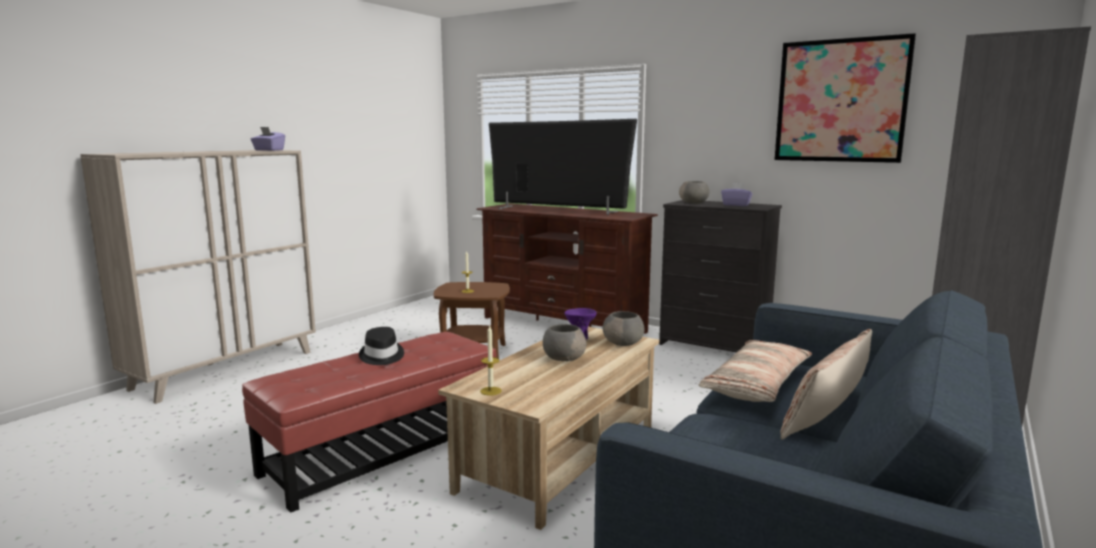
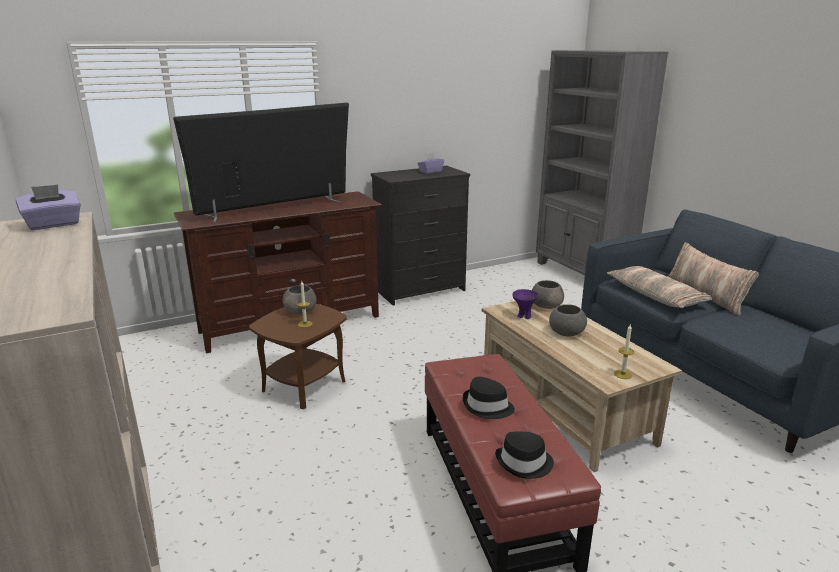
camera: 60 degrees left, 10 degrees up
(297, 379) = (524, 463): none -> black hat
(694, 203) = (400, 176): grey bowl -> grey bowl (301, 311)
(841, 101) = (477, 80): picture -> none

